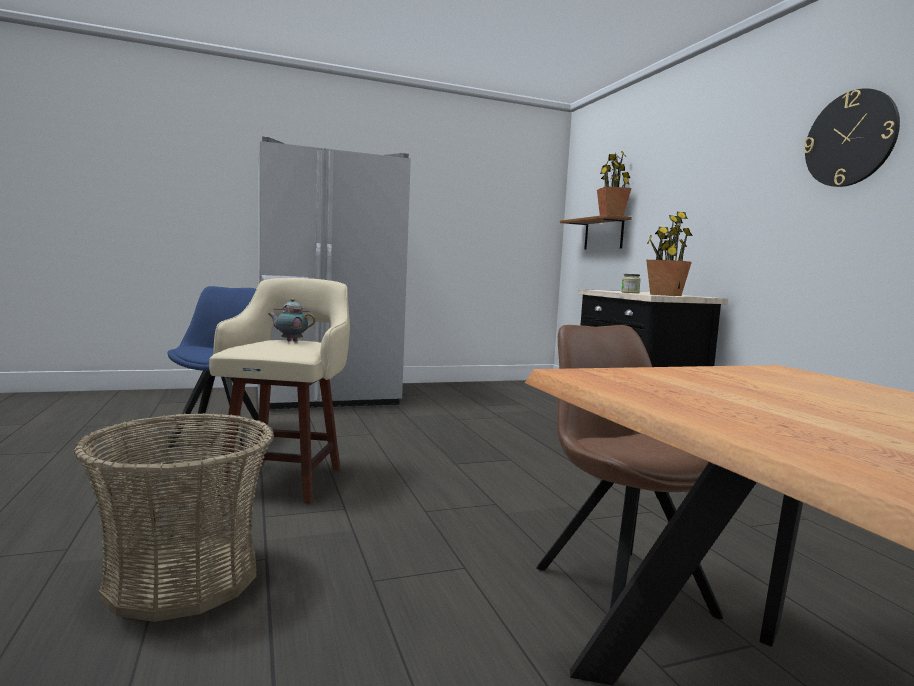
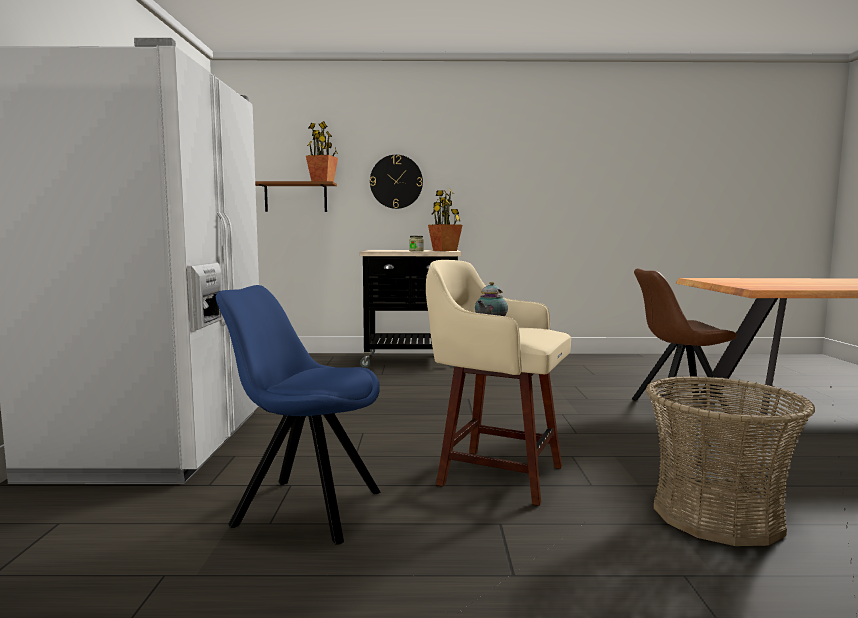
camera: 70 degrees left, 0 degrees up
(850, 139) = (533, 153): wall clock -> wall clock (396, 181)

